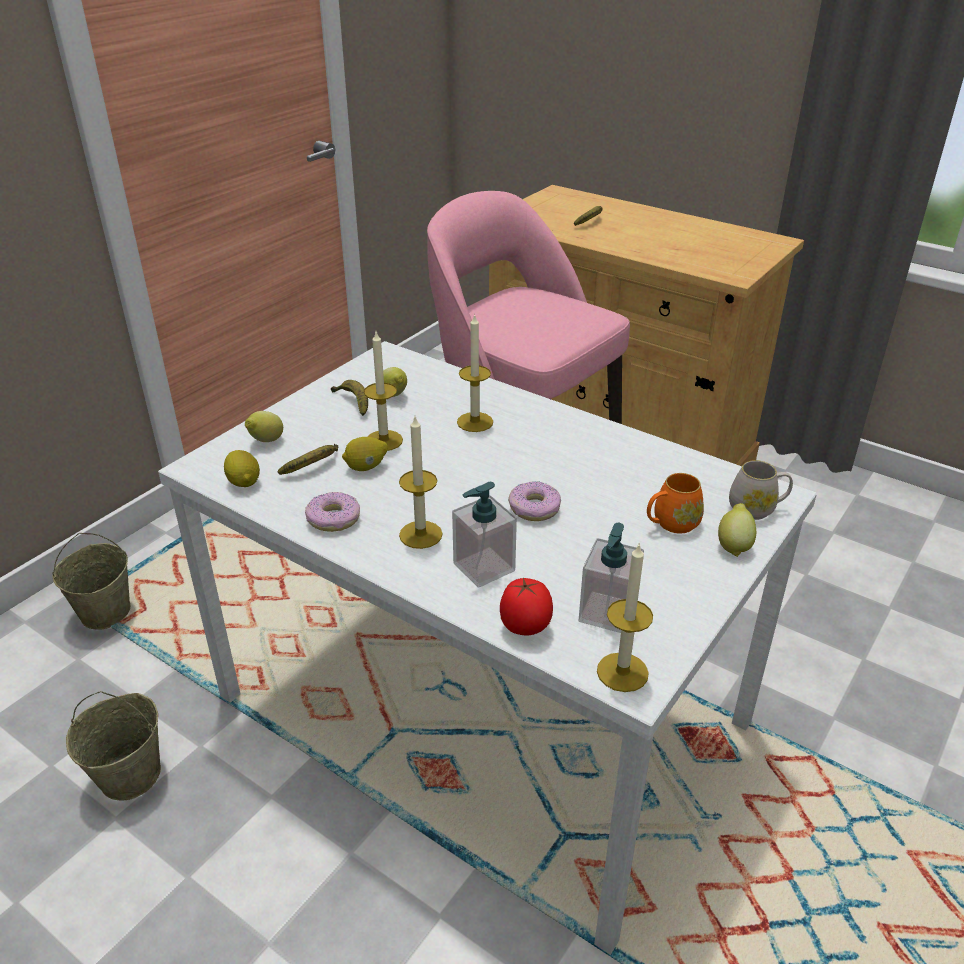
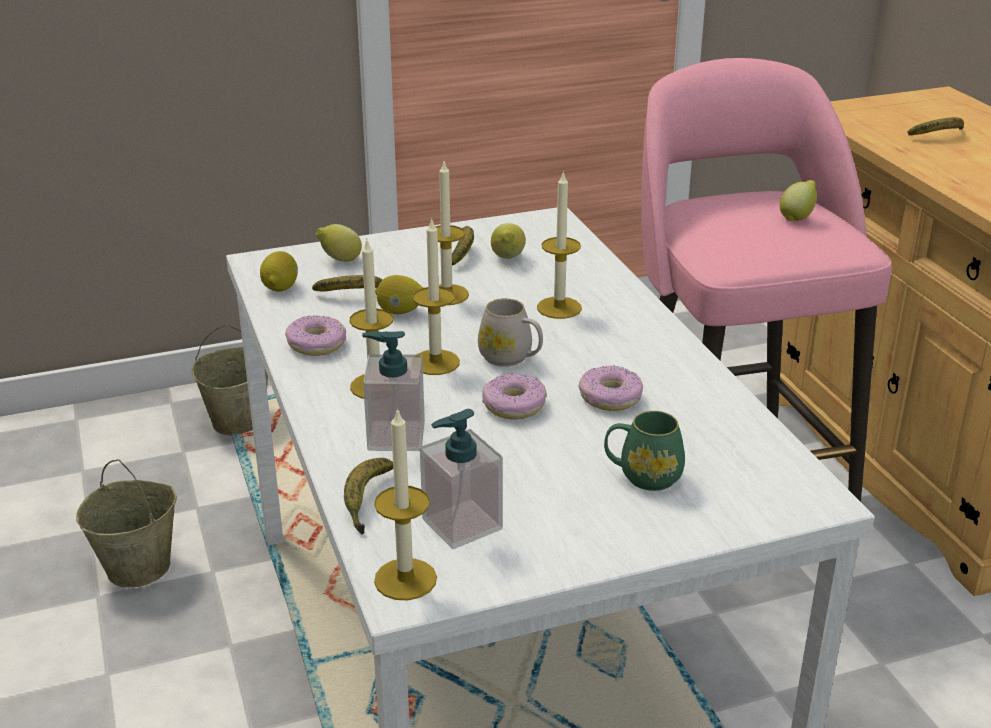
camera: 35 degrees right, 5 degrees down
(441, 497) = (435, 362): none -> candle
(525, 627) = (366, 501): tomato -> banana
(586, 476) = (610, 397): none -> donut
(671, 524) = (642, 475): orange mug -> green mug
(734, 545) = (686, 524): lemon -> lemon (797, 217)
(757, 509) = (768, 501): white mug -> white mug (511, 358)

